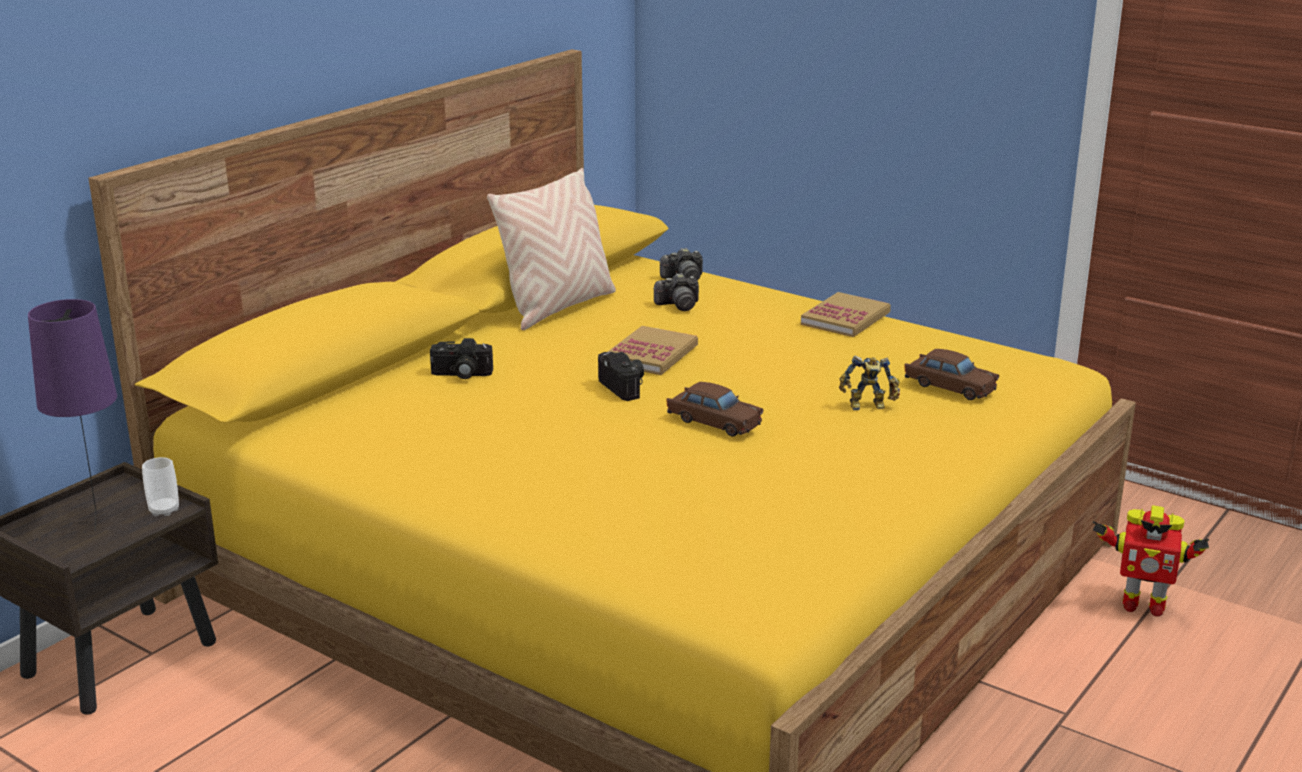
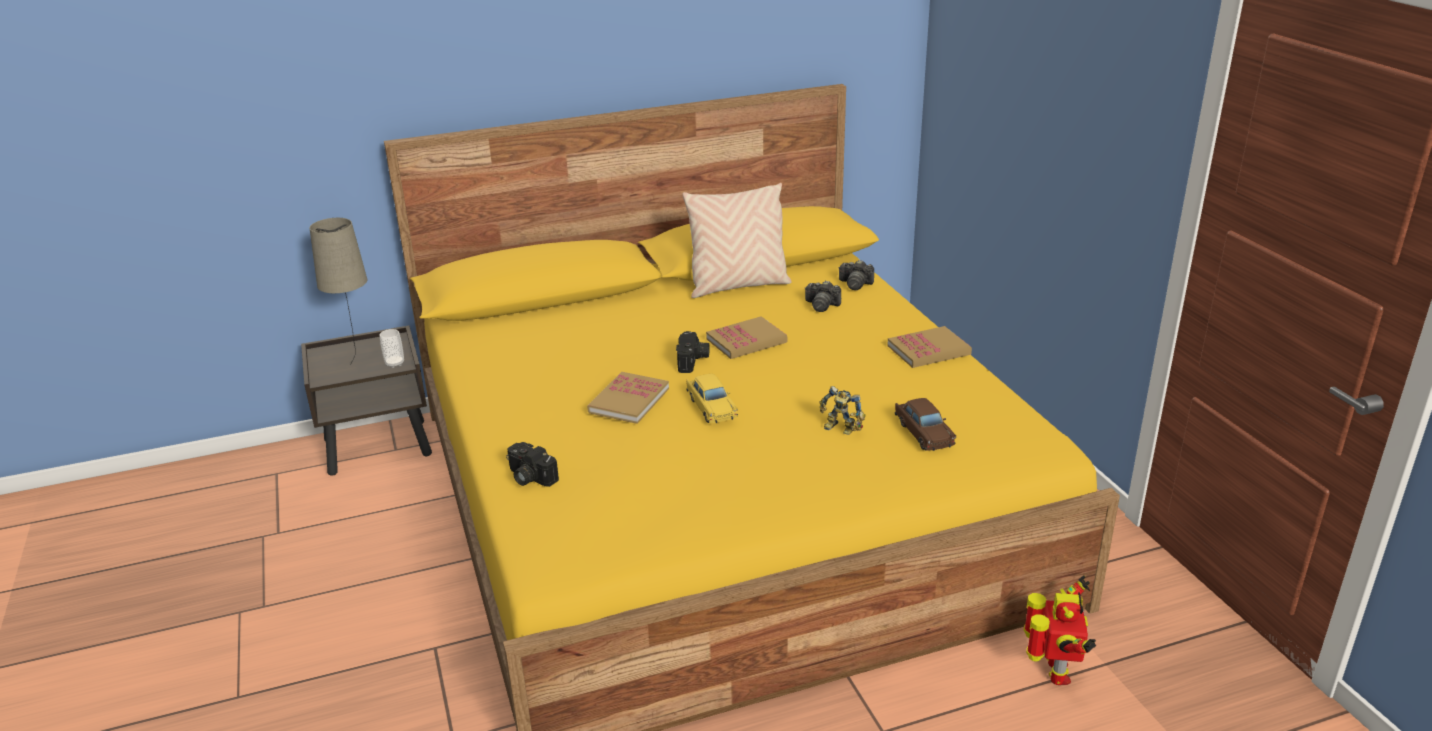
camera: 35 degrees right, 5 degrees up
(97, 521) = (358, 359): purple table lamp -> beige table lamp
(461, 374) = (611, 321): camera -> camera (529, 477)
(617, 440) = (629, 400): none -> book
(714, 421) = (711, 407): brown toy car -> yellow toy car
(1141, 605) = (1054, 673): toy robot -> toy robot turned 135 degrees counterclockwise

